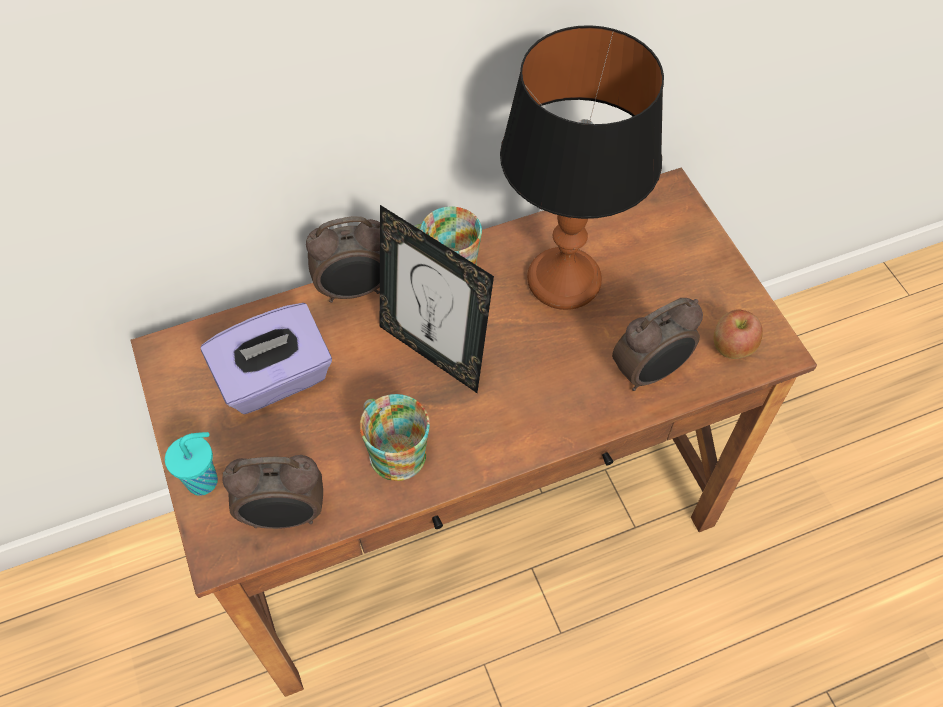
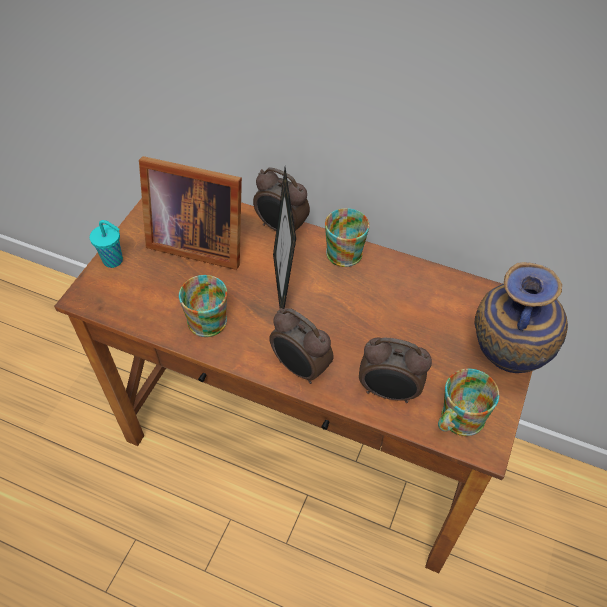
camera: 45 degrees right, 5 degrees down
(275, 379) = (196, 241): purple tissue box -> picture frame
(285, 516) = (127, 305): alarm clock -> alarm clock (300, 368)
(563, 281) = (397, 305): table lamp -> none
(707, 260) = (502, 361): none -> vase
(731, 347) = (457, 420): apple -> mug

